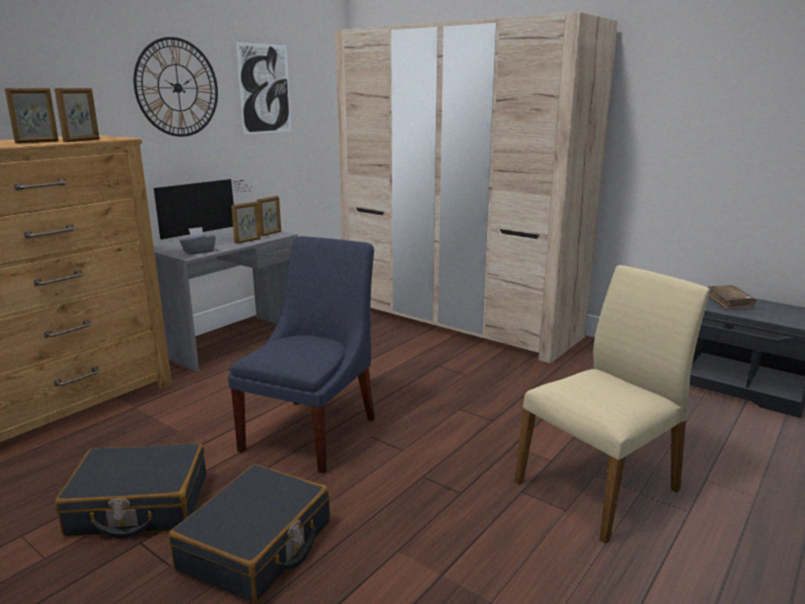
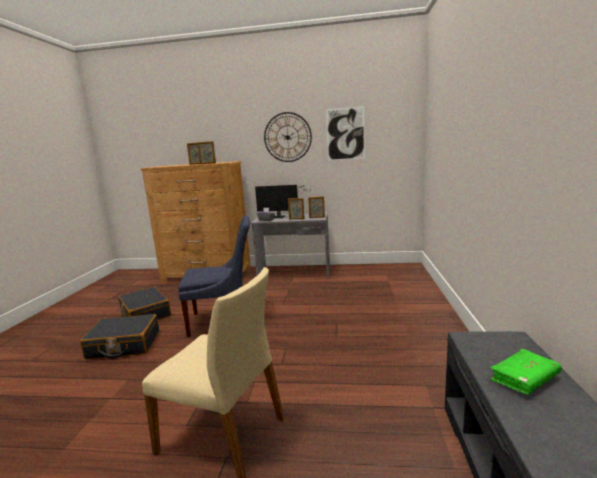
camera: 60 degrees right, 5 degrees down
(457, 321) = (416, 306): beige wardrobe -> none
(729, 303) = (524, 379): brown book -> green book

